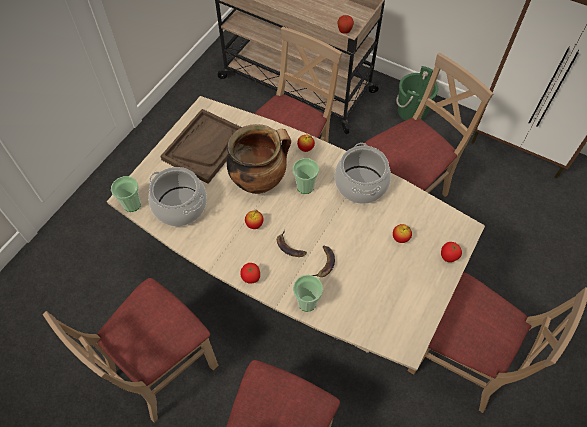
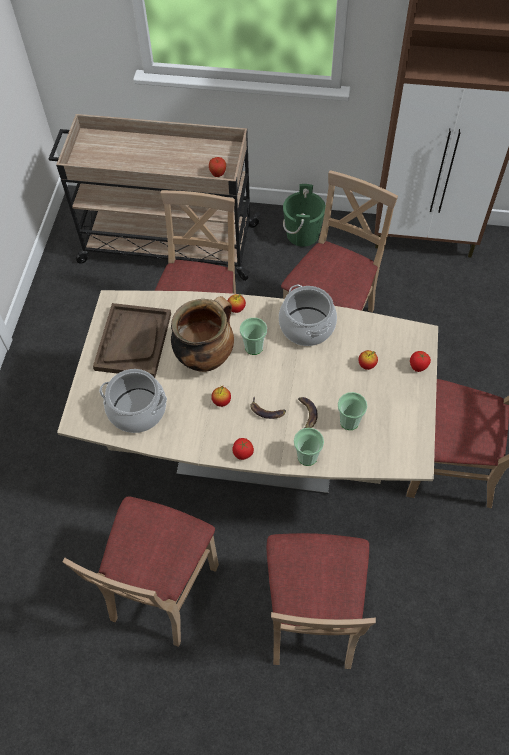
camera: 20 degrees left, 0 degrees up
(132, 204) = (86, 426): cup -> cup (349, 421)

